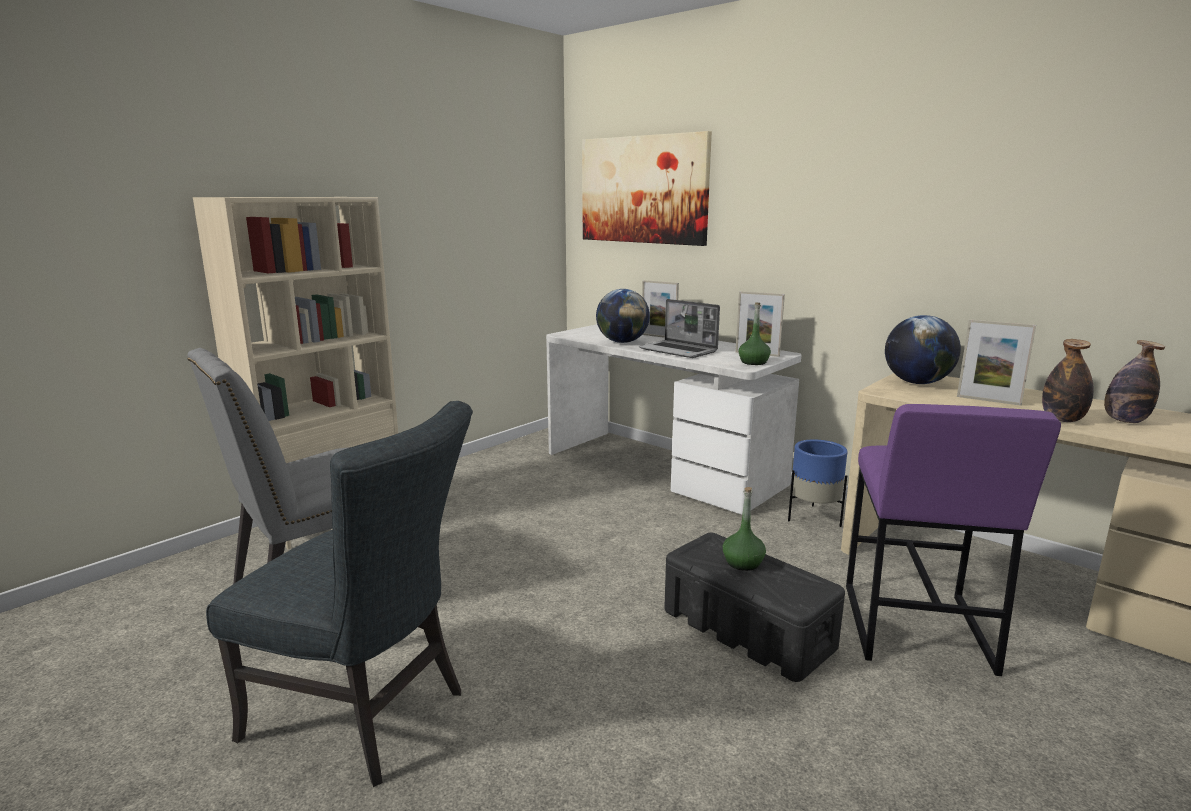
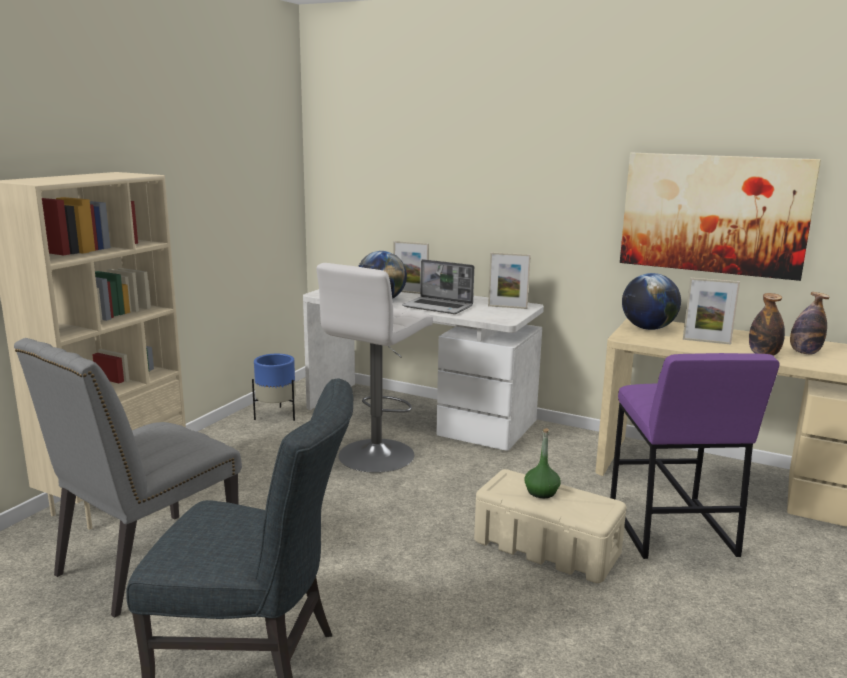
camera: 15 degrees left, 0 degrees up
(596, 506) = (375, 456): none -> white stool
(643, 190) = (387, 156): picture -> picture (713, 214)
(748, 630) = (547, 547): black storage box -> beige storage box
(753, 362) = (509, 316): green bottle -> none
(814, 517) = (565, 447): blue planter -> blue planter (277, 415)

